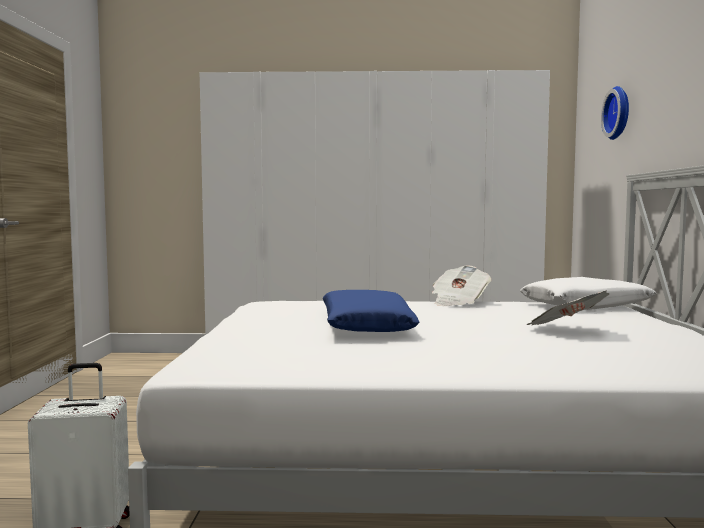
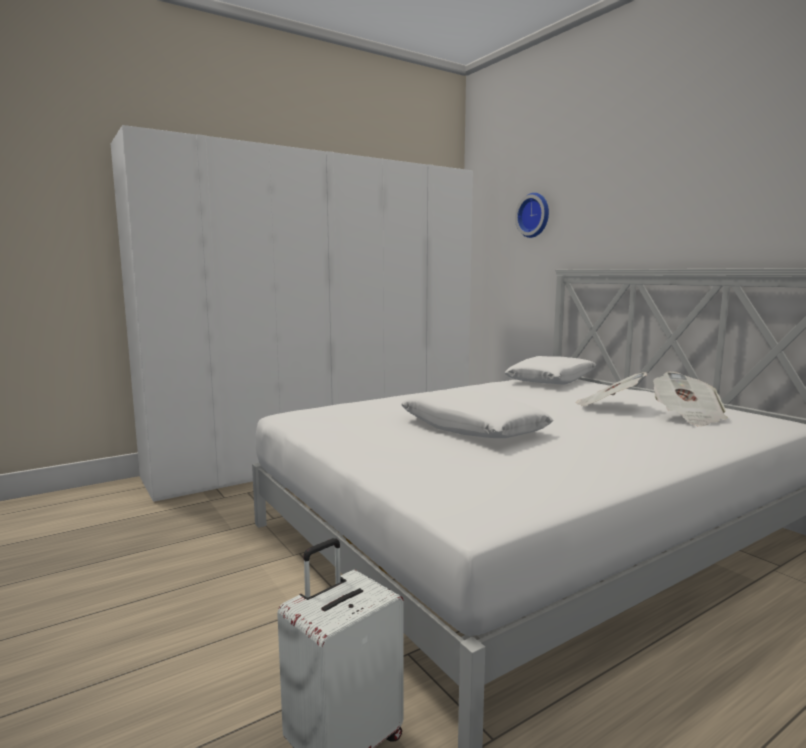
camera: 35 degrees left, 5 degrees up
(365, 326) = (472, 429): blue pillow -> white pillow
(458, 302) = (464, 389): newspaper -> newspaper (687, 417)

